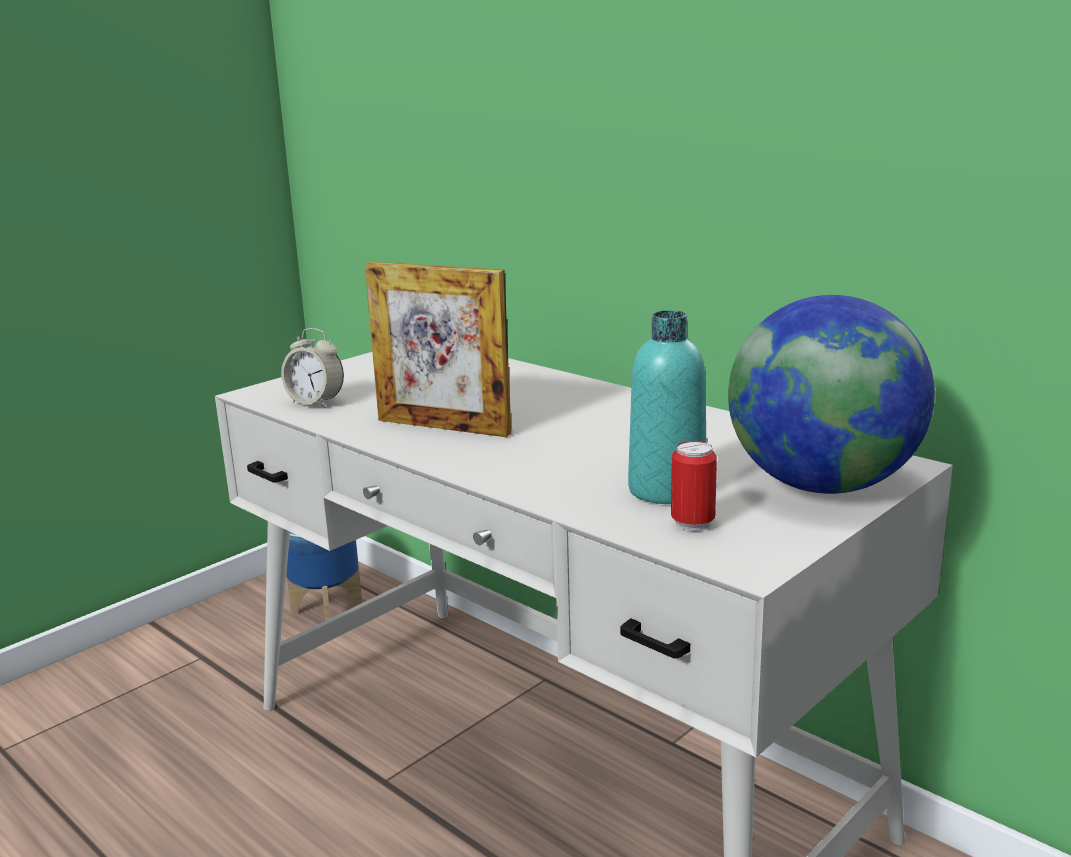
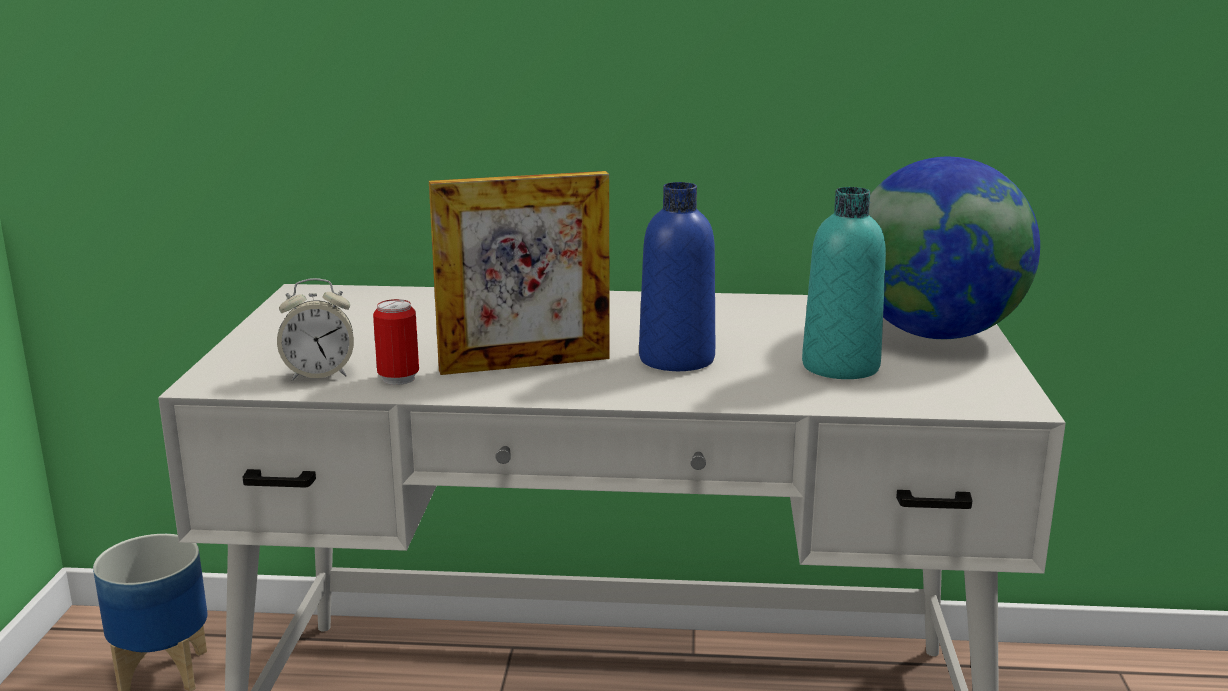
camera: 40 degrees left, 0 degrees up
(552, 450) = (676, 359): none -> blue bottle
(692, 524) = (914, 386): can -> can (398, 378)

